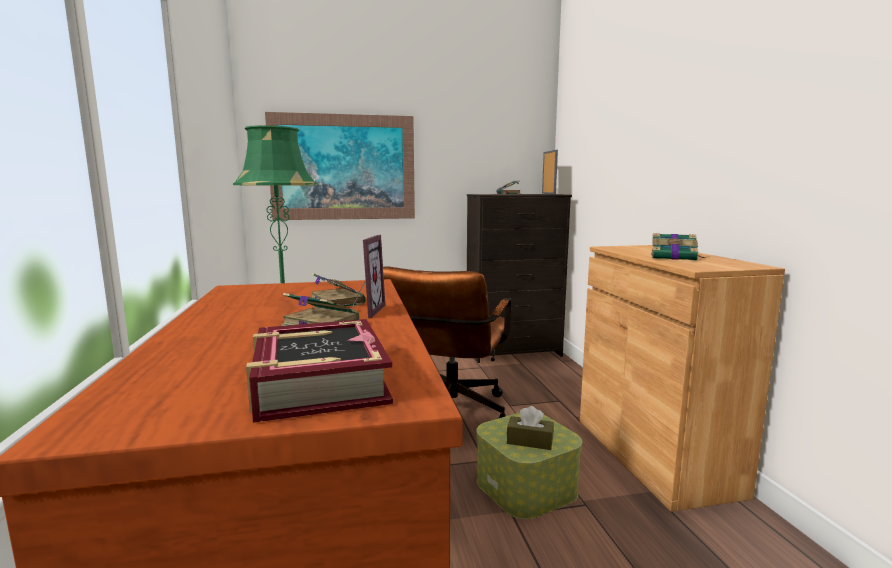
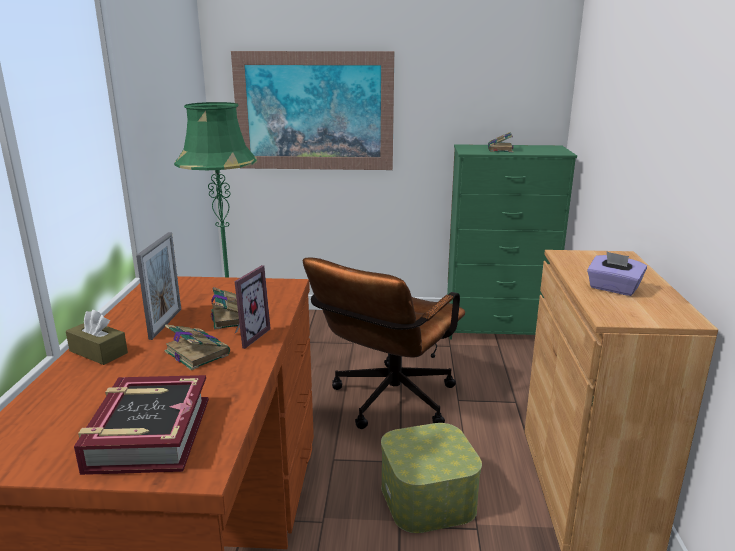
camera: 15 degrees right, 10 degrees up
(514, 352) = (498, 329): black dresser -> green dresser
(530, 441) = (427, 459): brown tissue box -> brown tissue box (98, 352)
(548, 193) = (553, 149): picture frame -> picture frame (165, 323)
(674, 257) = (613, 289): book -> purple tissue box

